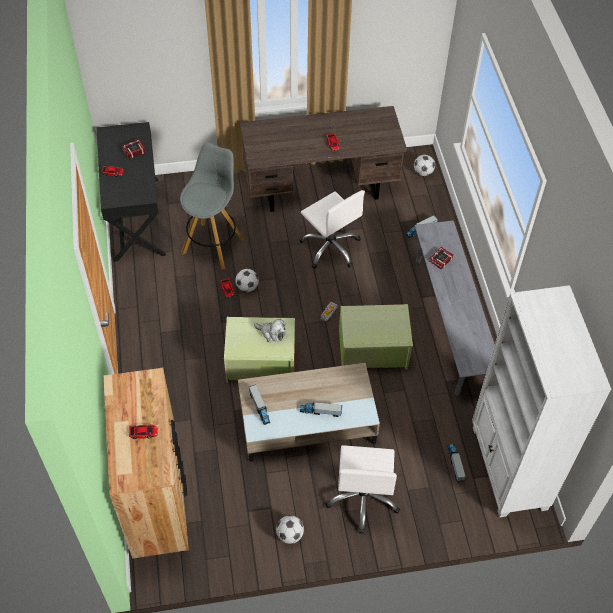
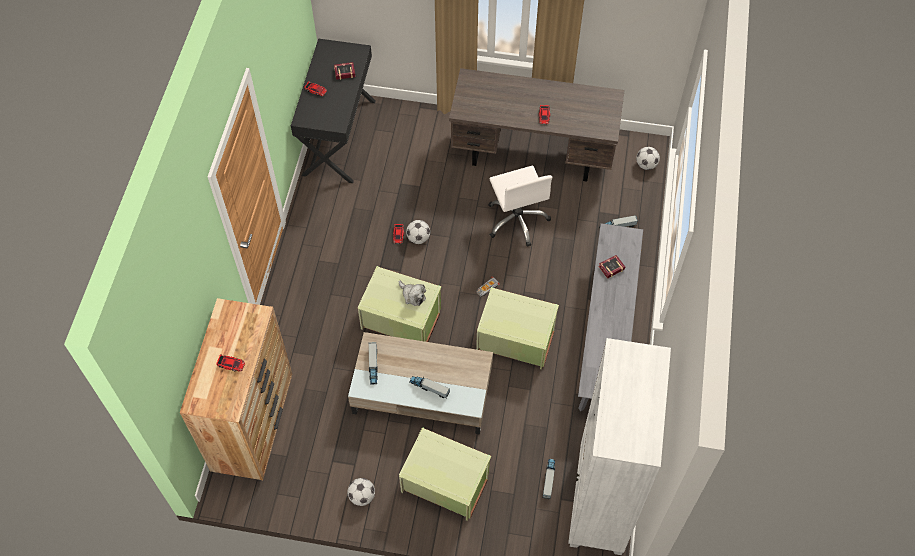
camera: 20 degrees right, 5 degrees up
(213, 245) = (402, 185): grey stool -> none
(363, 498) = (445, 484): white office chair -> green storage box

